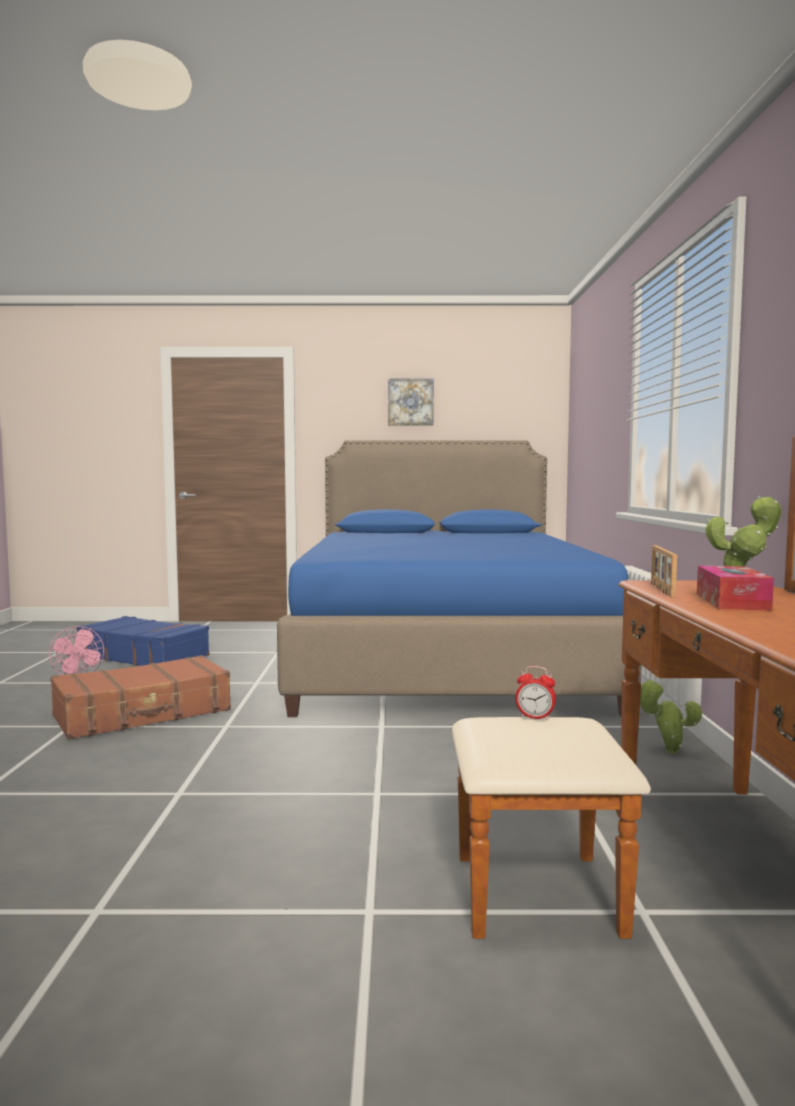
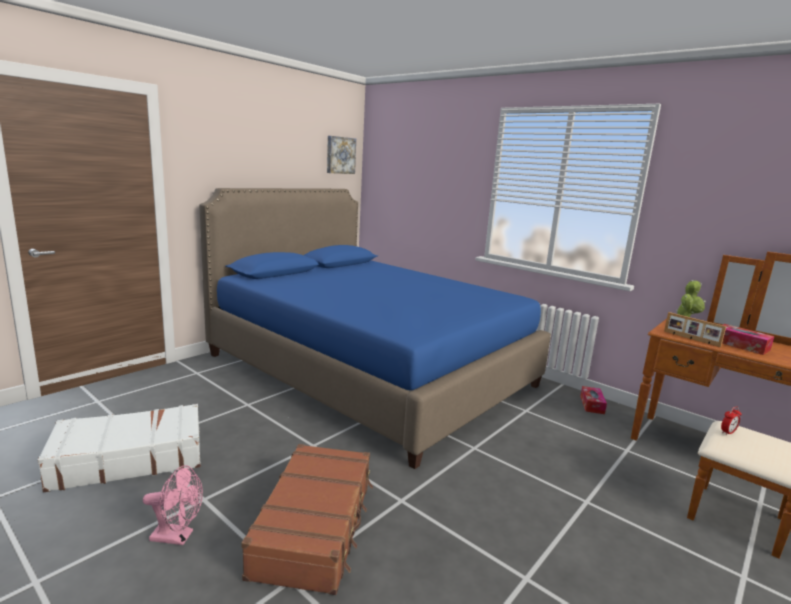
camera: 50 degrees left, 10 degrees up
(144, 656) = (129, 458): blue suitcase -> white suitcase
(410, 402) = (265, 153): picture -> picture (340, 155)
(667, 752) = (592, 405): potted plant -> tissue box

